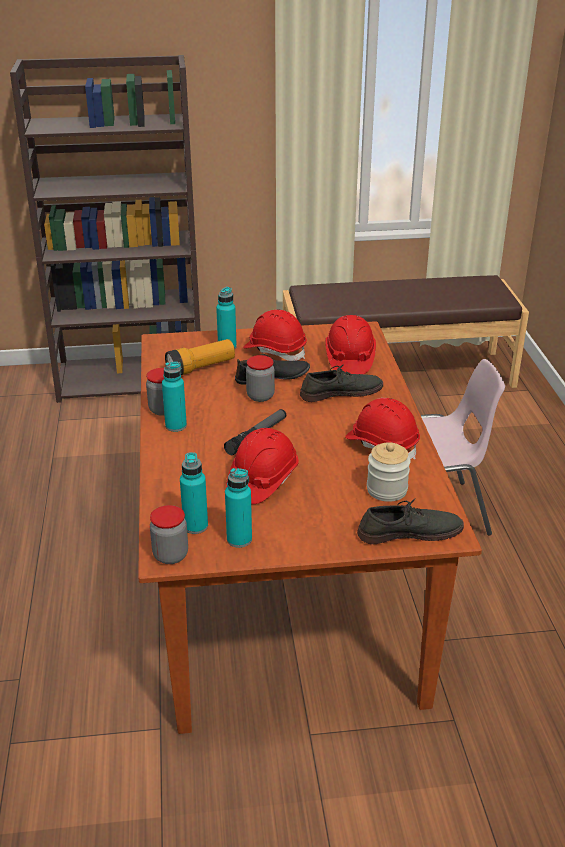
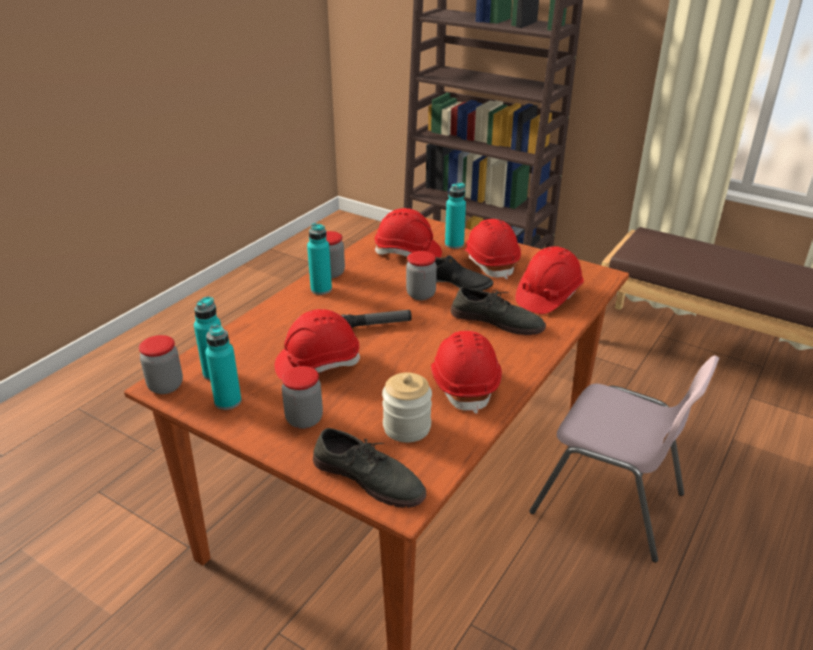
camera: 40 degrees right, 0 degrees up
(201, 368) = (408, 253): flashlight -> red hard hat
(313, 521) = (304, 419): none -> jar

